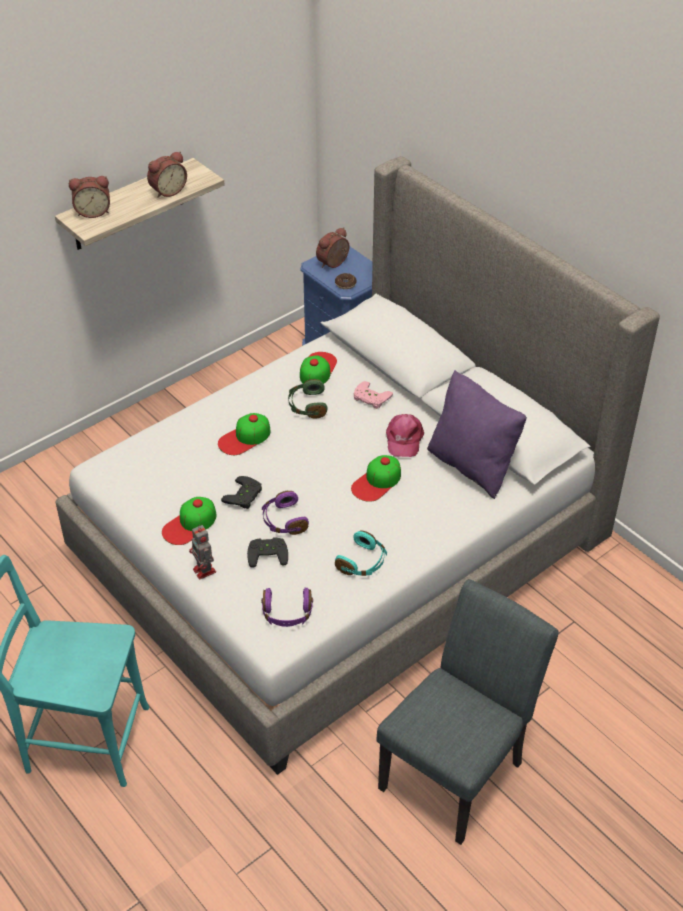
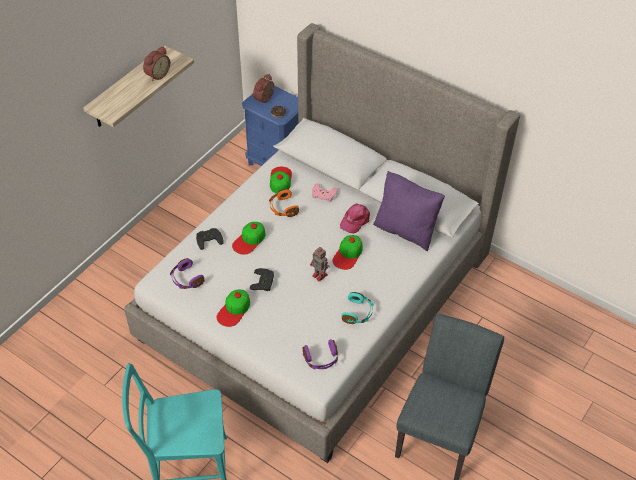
camera: 15 degrees left, 5 degrees up
(93, 211) = (110, 99): alarm clock -> none
(205, 571) = (256, 341): toy robot -> toy robot (320, 275)
(268, 553) = (293, 319): black game controller -> black game controller (209, 239)
(283, 521) = (296, 294): purple headphones -> purple headphones (186, 279)
(307, 405) = (283, 208): green headphones -> orange headphones
(403, 439) = (355, 220): pink cap -> pink cap turned 45 degrees clockwise

